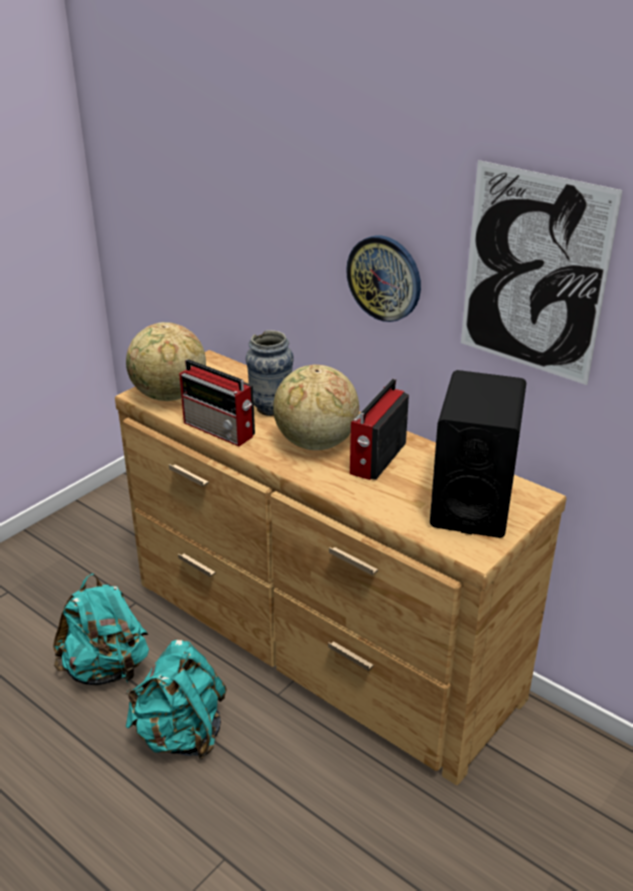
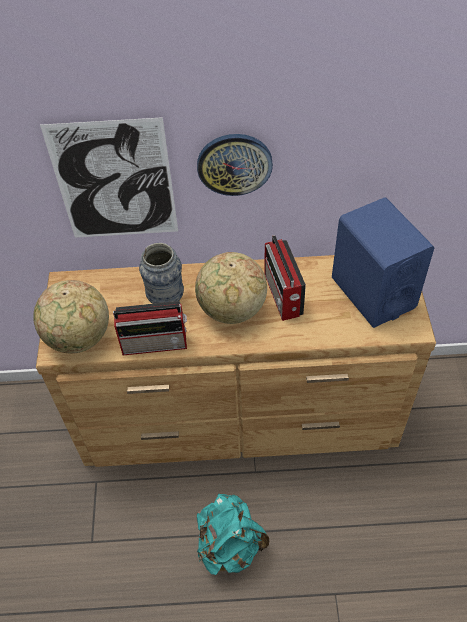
camera: 40 degrees left, 20 degrees up
(106, 669) = (134, 543): turquoise backpack -> none
(472, 503) = (372, 292): black speaker -> blue speaker
(533, 274) = (377, 123): picture -> picture (115, 182)

